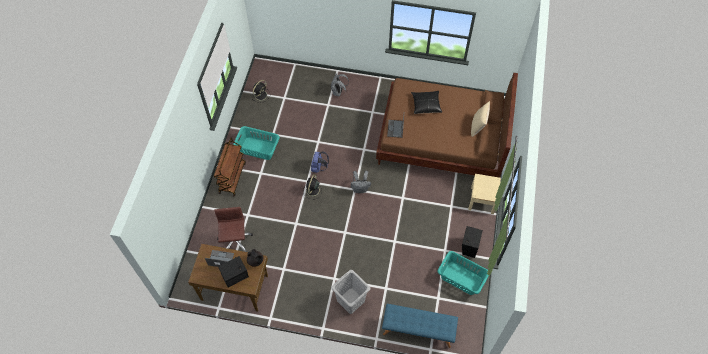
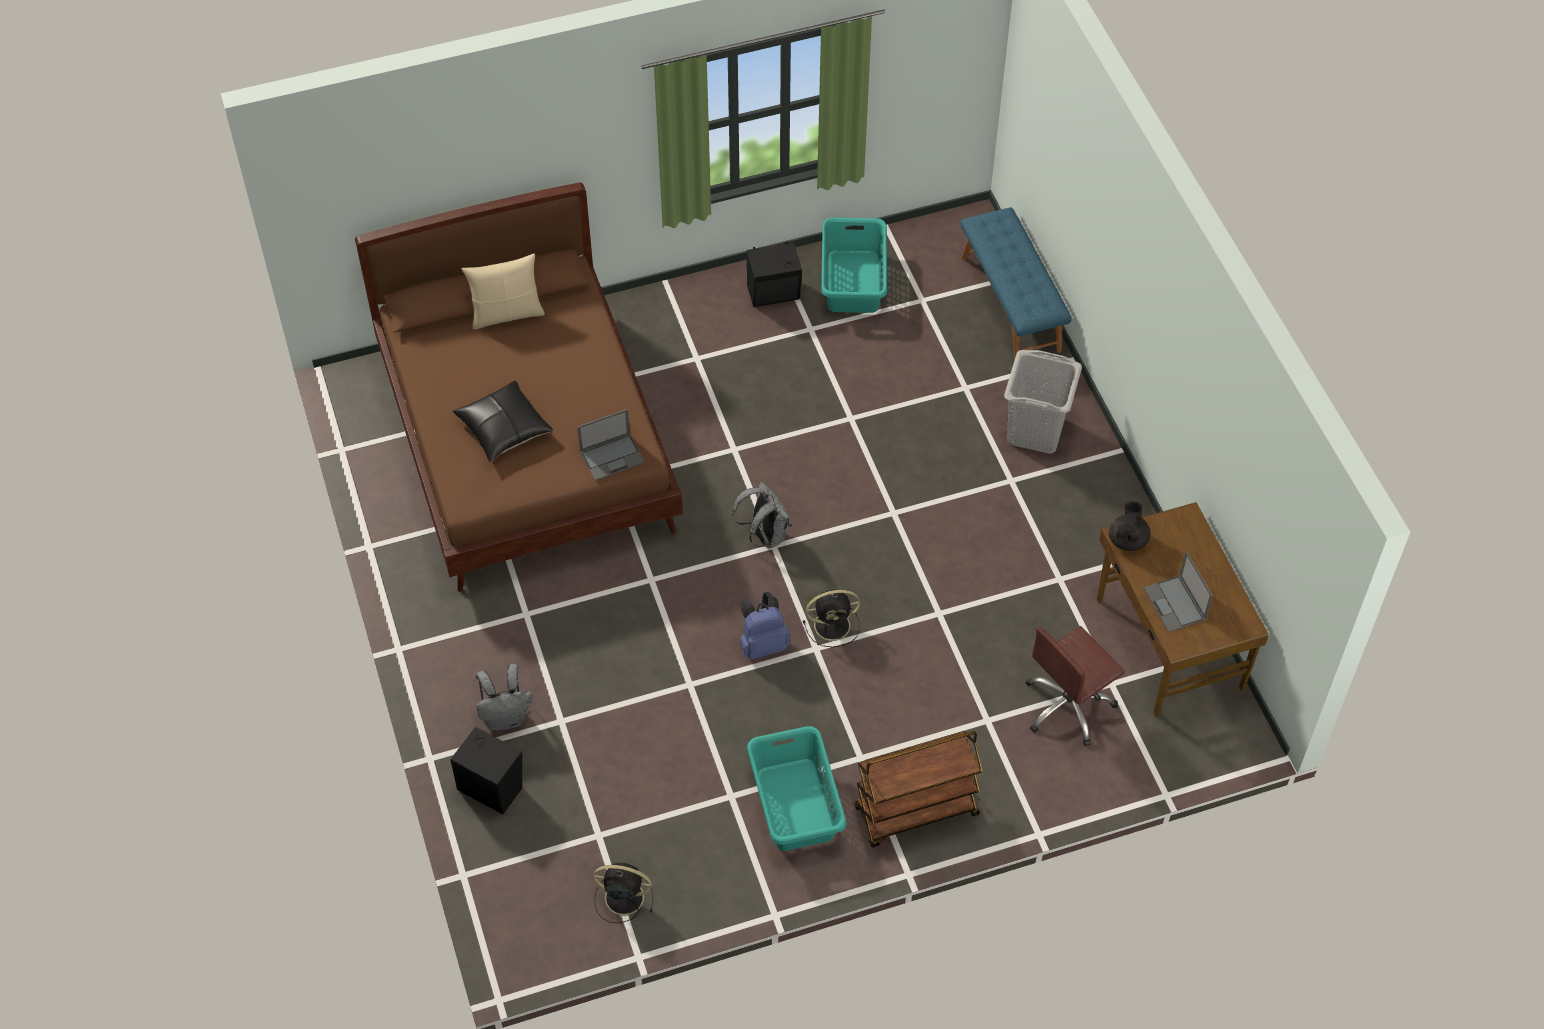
camera: 120 degrees left, 5 degrees down
(236, 277) = (1189, 553): black speaker -> black speaker (490, 786)
(482, 200) = (645, 313): beige nightstand -> none

